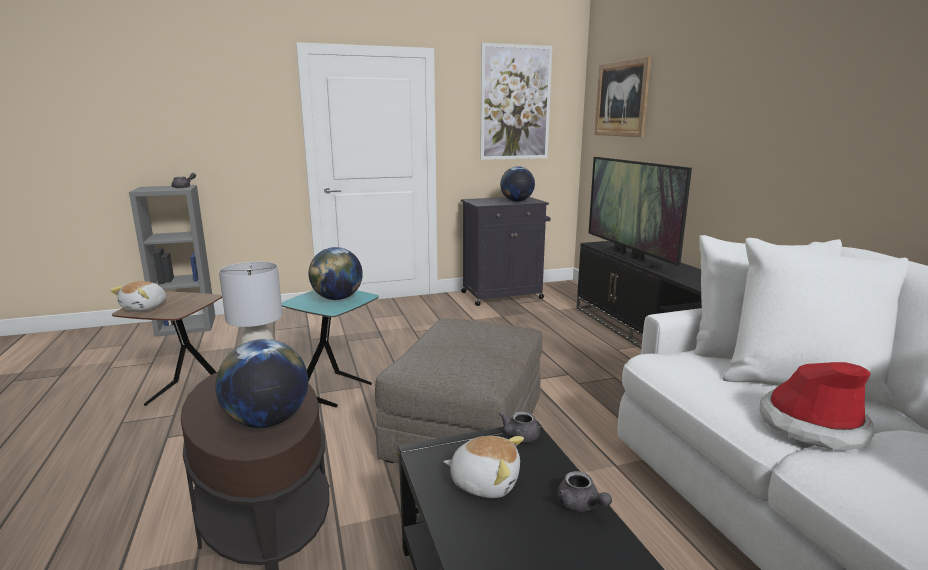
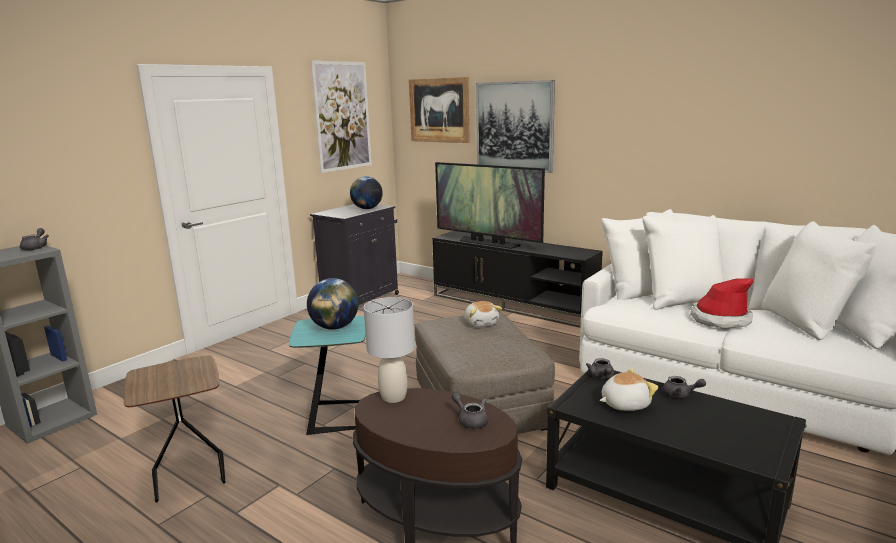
camera: 35 degrees left, 0 degrees up
(145, 307) = (152, 388): plush toy -> plush toy (481, 323)
(267, 421) = (470, 420): globe -> grey teapot
(689, 116) = (514, 126): none -> picture

